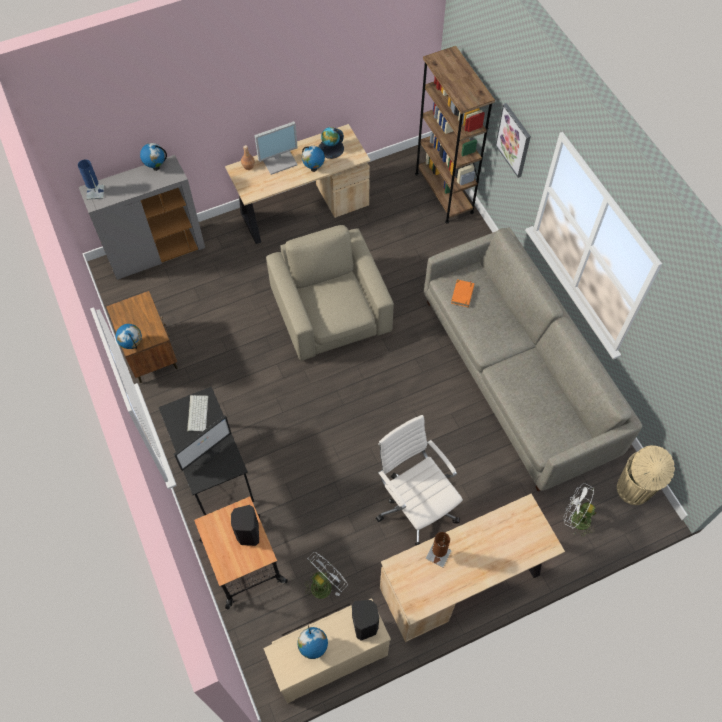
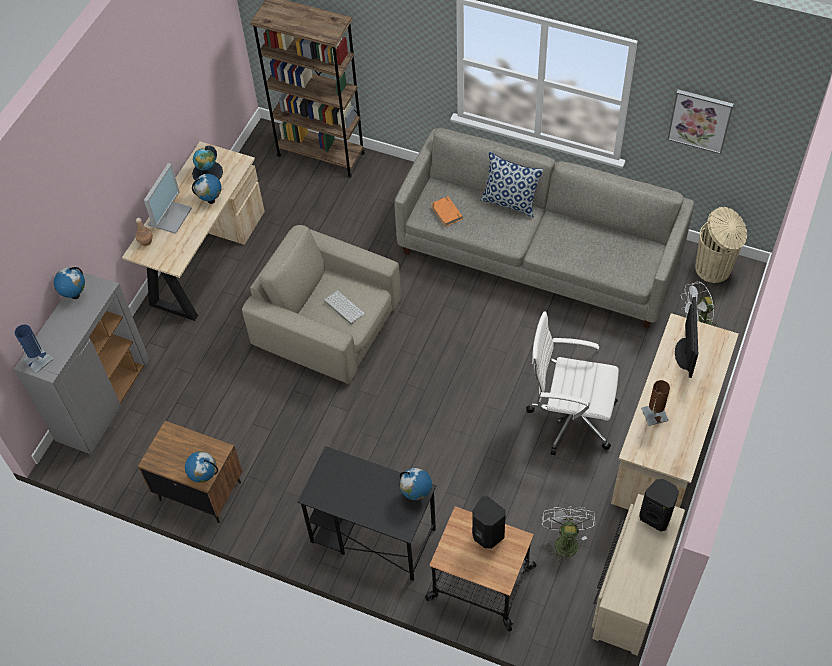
camera: 40 degrees left, 5 degrees down
(197, 413) = (338, 477): keyboard -> keyboard (343, 307)
(206, 452) = (383, 500): monitor -> monitor (685, 353)
(313, 647) = (636, 569): globe -> globe (416, 494)
(514, 140) = (393, 43): picture -> picture (700, 120)
(514, 321) = (510, 202): none -> pillow

